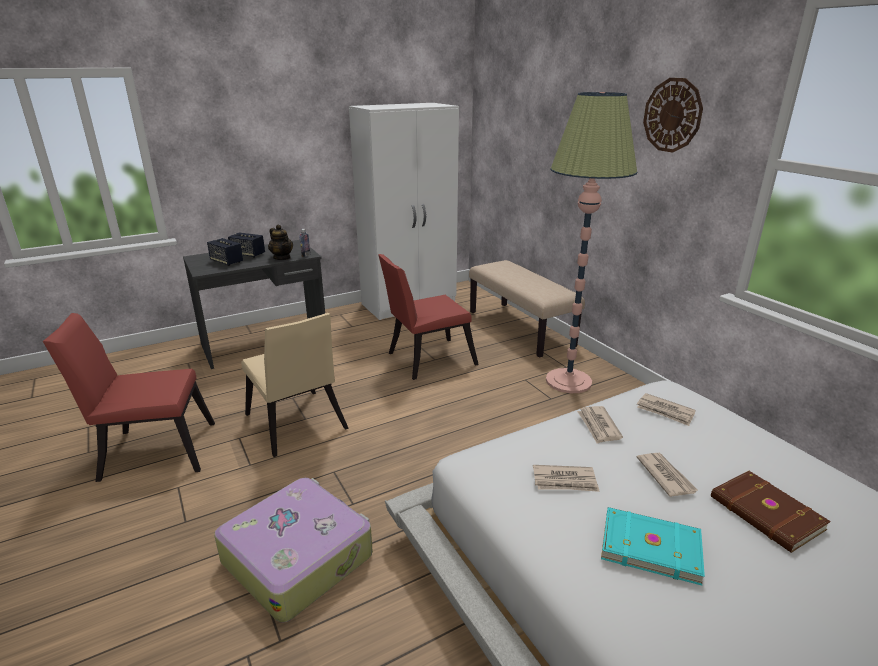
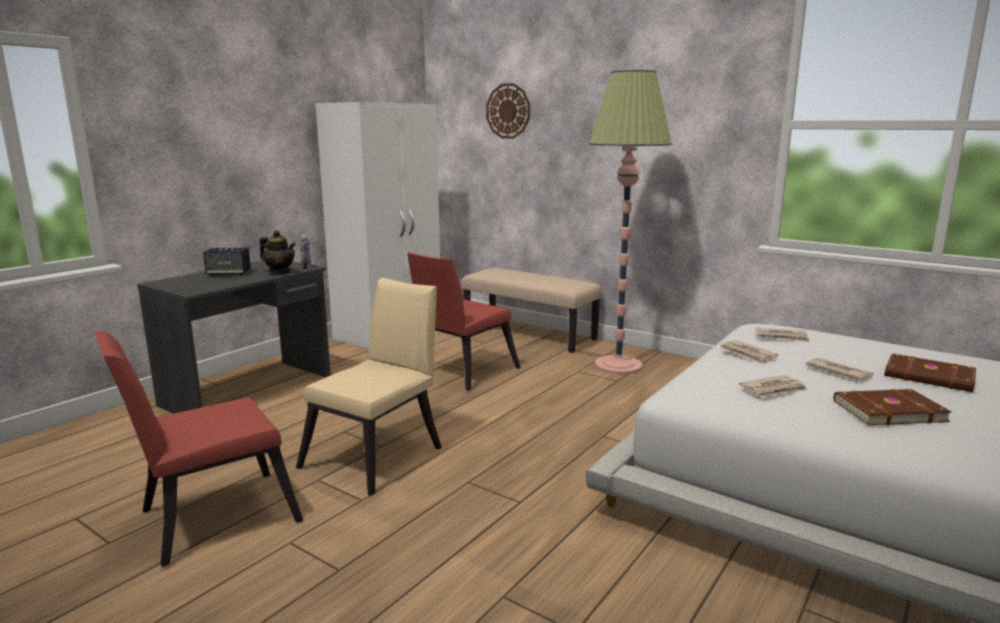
camera: 25 degrees left, 10 degrees down
(226, 261) = (211, 281): speaker -> none
(297, 426) = (379, 454): beige chair -> beige chair turned 90 degrees counterclockwise
(298, 556) = (512, 559): suitcase -> none
(650, 546) = (887, 410): turquoise book -> brown book
(672, 115) = (681, 95): wall clock -> wall clock (508, 111)

